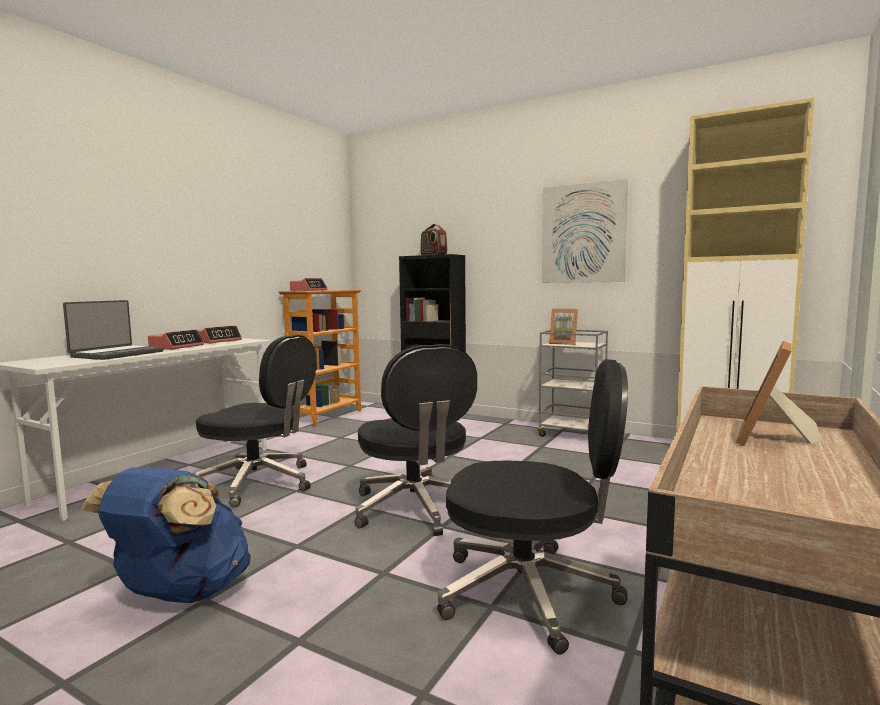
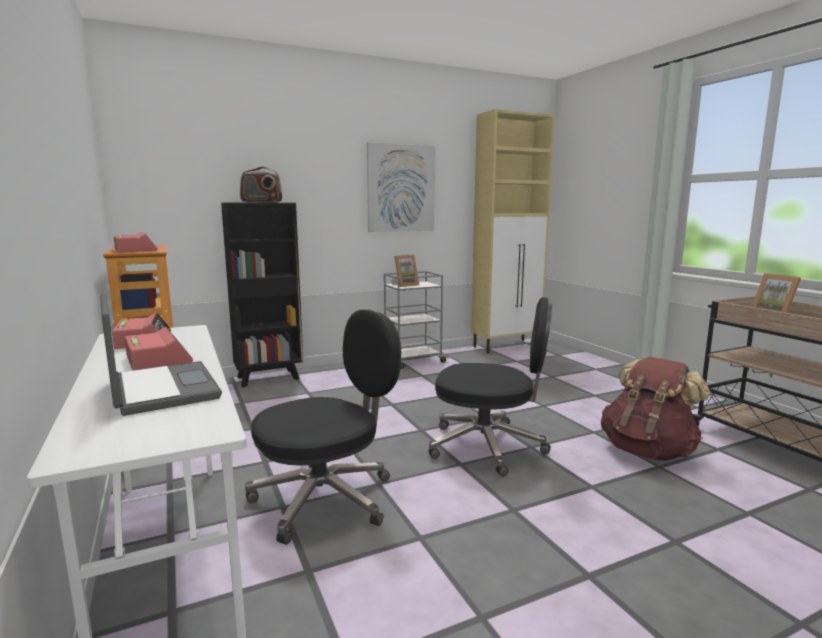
camera: 55 degrees left, 5 degrees up
(180, 594) = (569, 588): blue backpack -> none
(530, 592) = (648, 451): black office chair -> brown backpack

